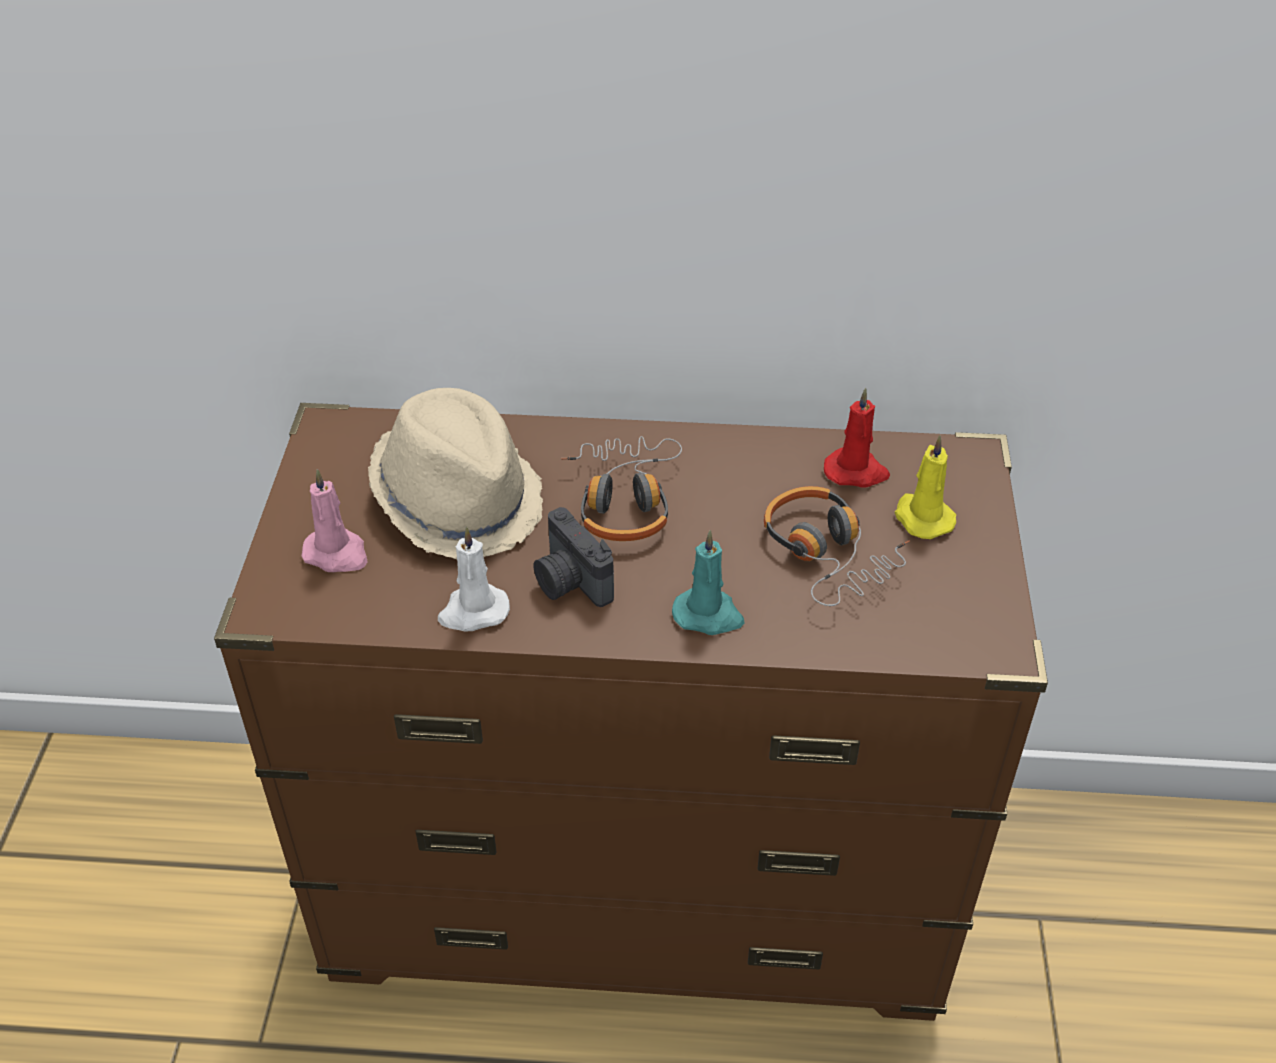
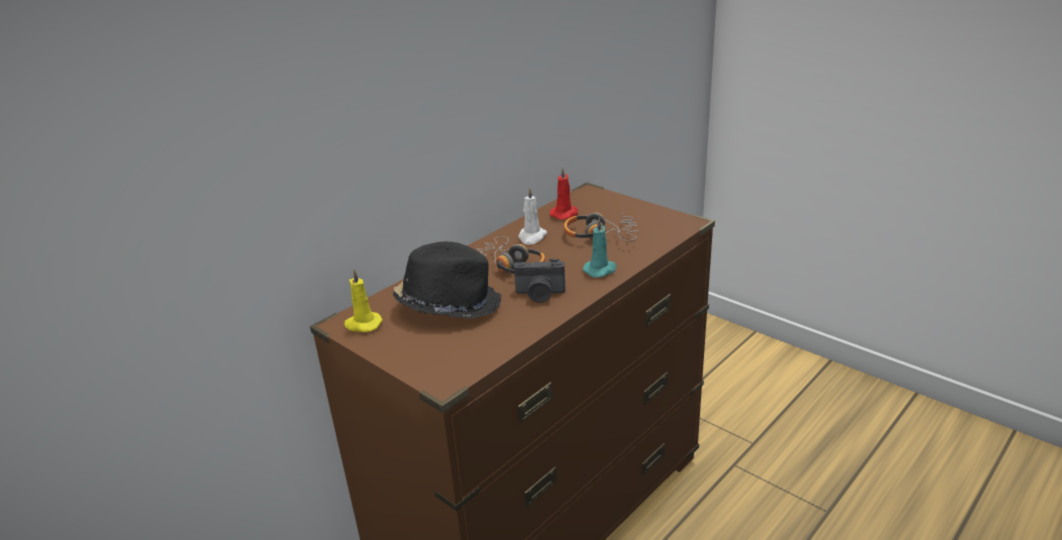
camera: 50 degrees left, 15 degrees down
(337, 554) = (436, 349): pink candle -> none
(459, 500) = (449, 304): beige hat -> black hat
(473, 612) = (525, 324): white candle -> white candle (532, 237)
(922, 517) = (606, 211): yellow candle -> yellow candle (362, 324)

